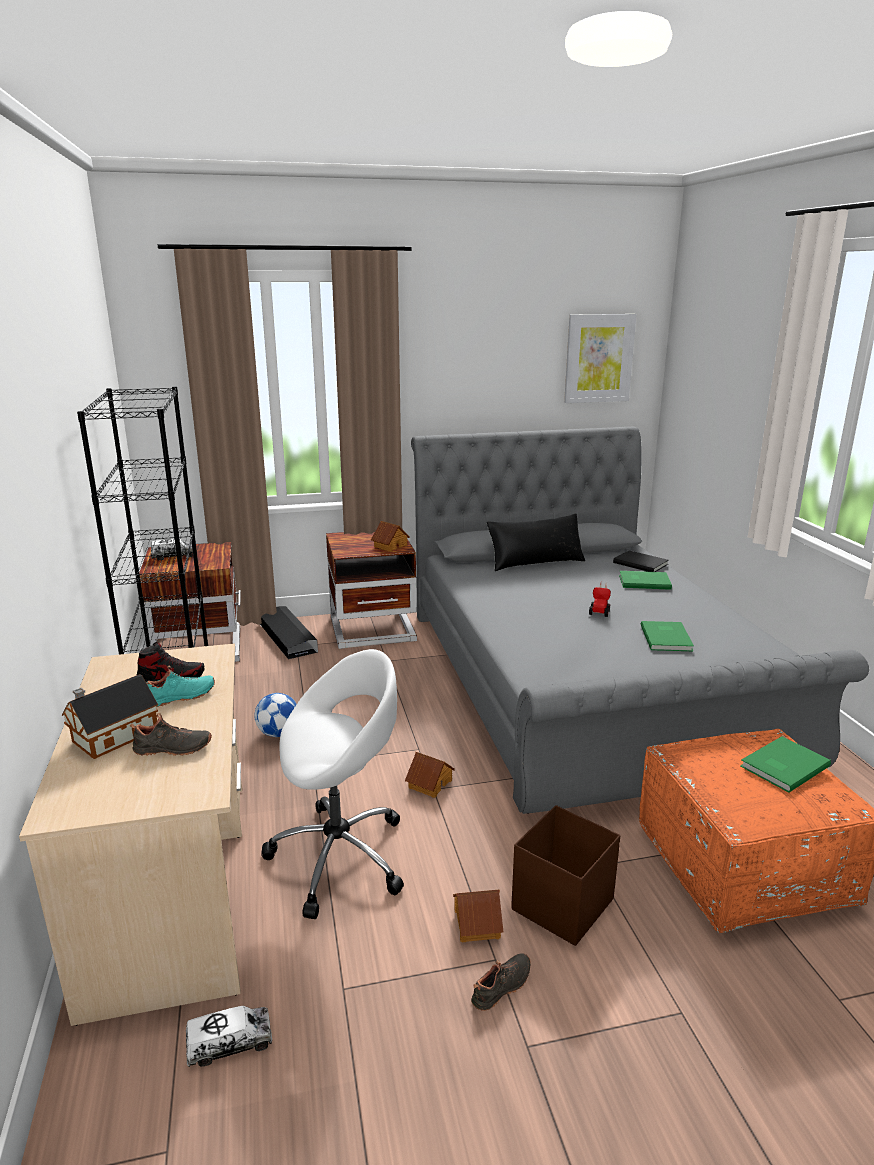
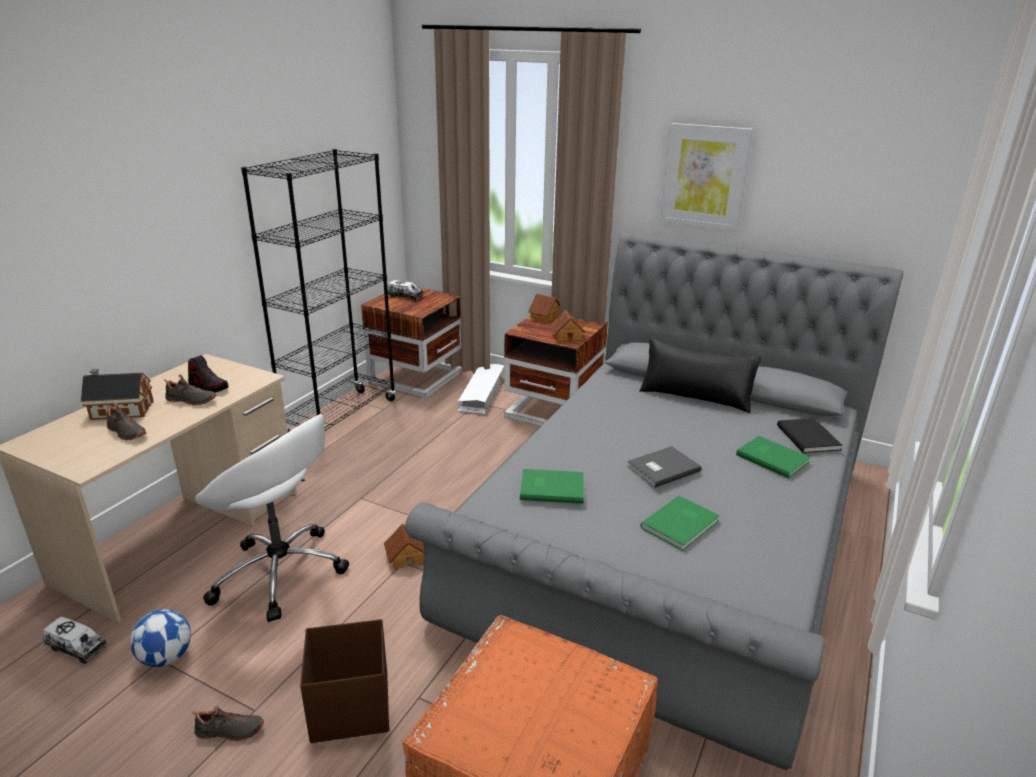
camera: 40 degrees right, 5 degrees up
(181, 697) = (190, 401): turquoise shoe -> black shoe
(278, 733) = (372, 465): football -> football (166, 657)
(287, 637) = (482, 393): black storage box -> white storage box
(476, 923) = (281, 677): toy house -> toy house (545, 317)
(599, 358) = (870, 175): picture -> picture (705, 177)
(600, 611) = (661, 468): toy car -> grey book
(782, 766) = (571, 709): green book -> green book (551, 487)

